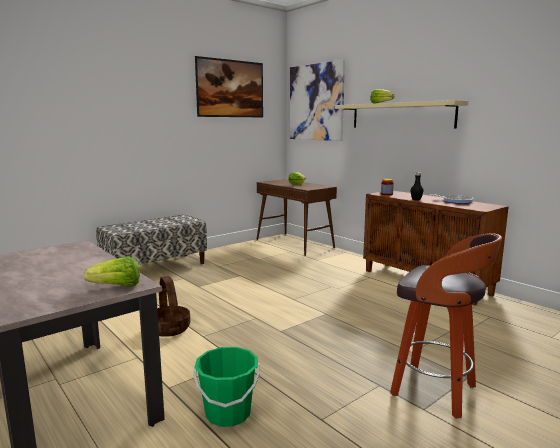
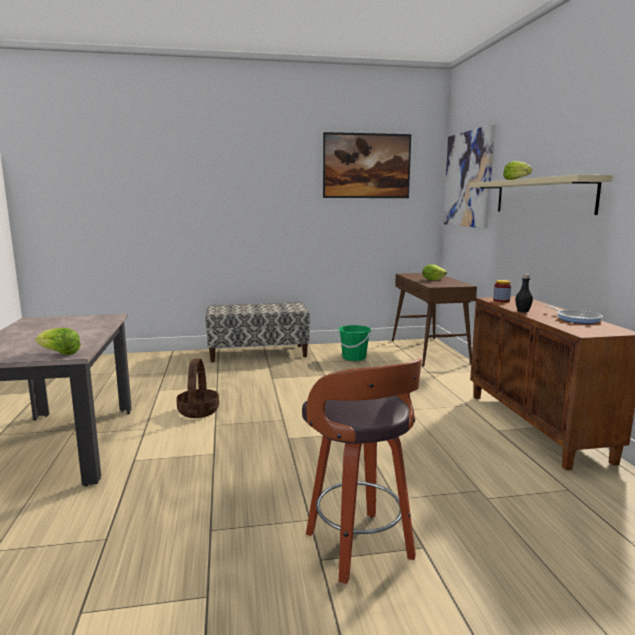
camera: 30 degrees right, 0 degrees up
(228, 413) = (146, 496): green bucket -> green bucket (354, 357)

